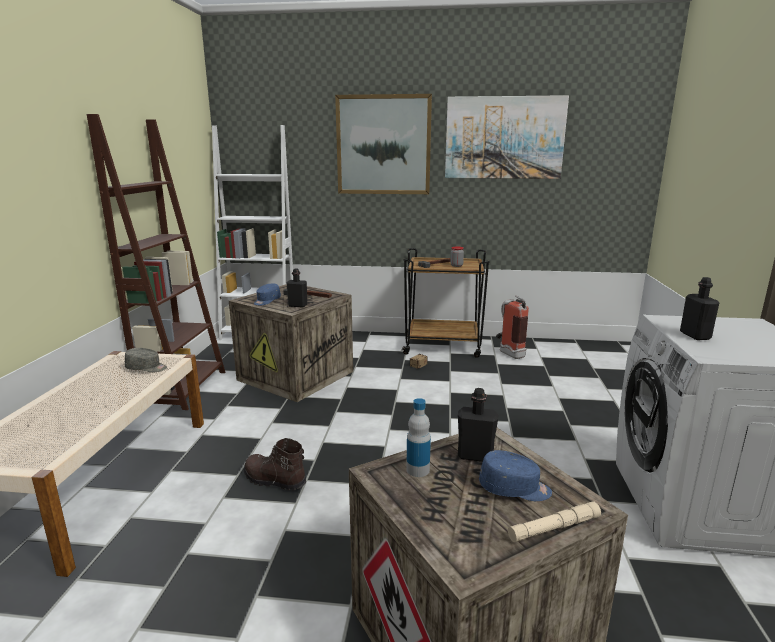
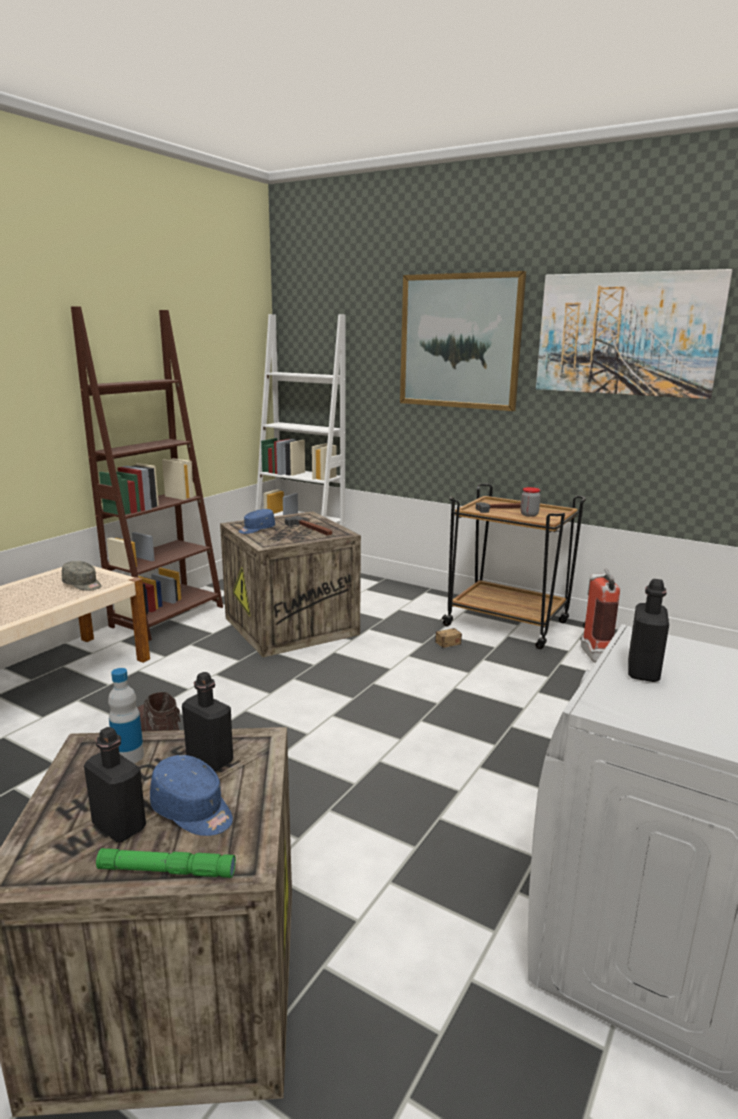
camera: 25 degrees right, 0 degrees up
(298, 305) = (281, 540): black bottle -> black bottle (119, 826)
(554, 527) = (167, 870): beige flashlight -> green flashlight

